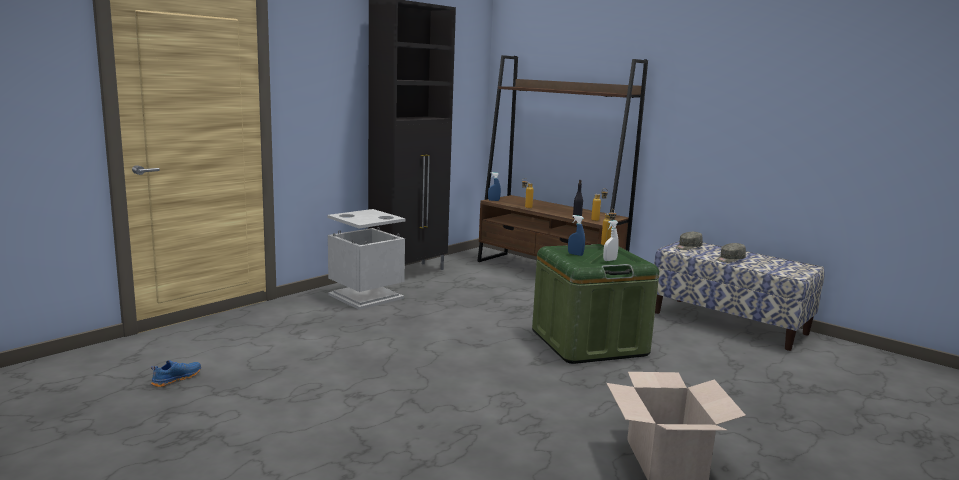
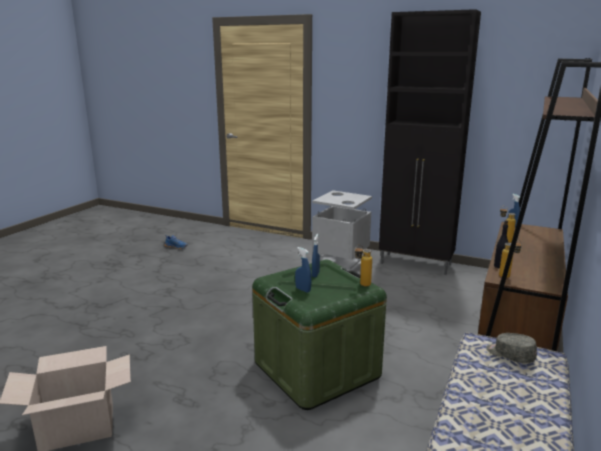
camera: 75 degrees right, 5 degrees up
(609, 260) = (303, 290): white spray bottle -> blue spray bottle
(730, 259) = (478, 392): grey cap -> none

